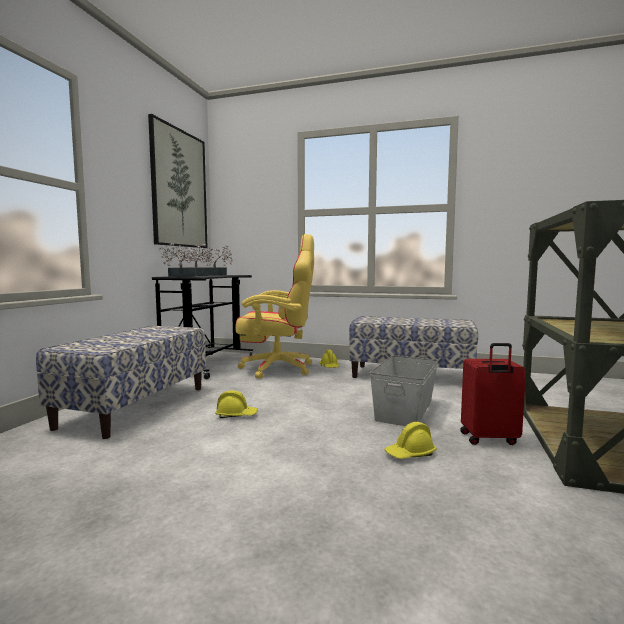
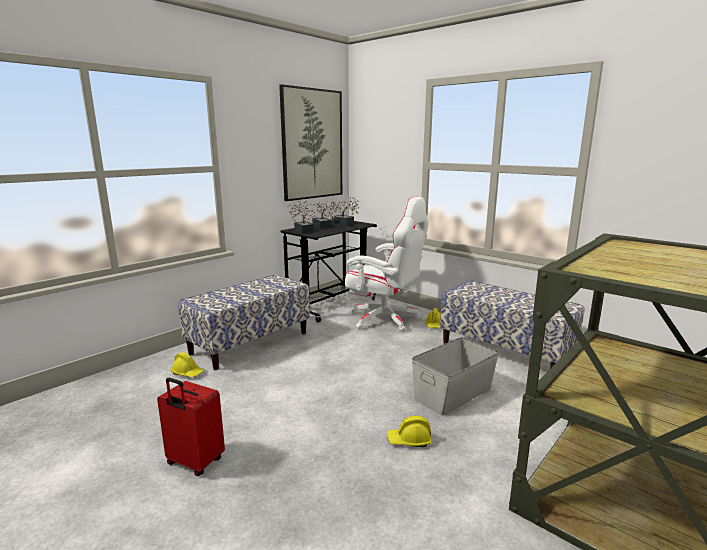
camera: 25 degrees right, 10 degrees up
(236, 415) = (311, 367): yellow hard hat -> yellow hard hat (187, 373)
(277, 368) = (384, 319): yellow office chair -> white office chair
(489, 439) = (497, 445): red suitcase -> red suitcase (194, 462)

